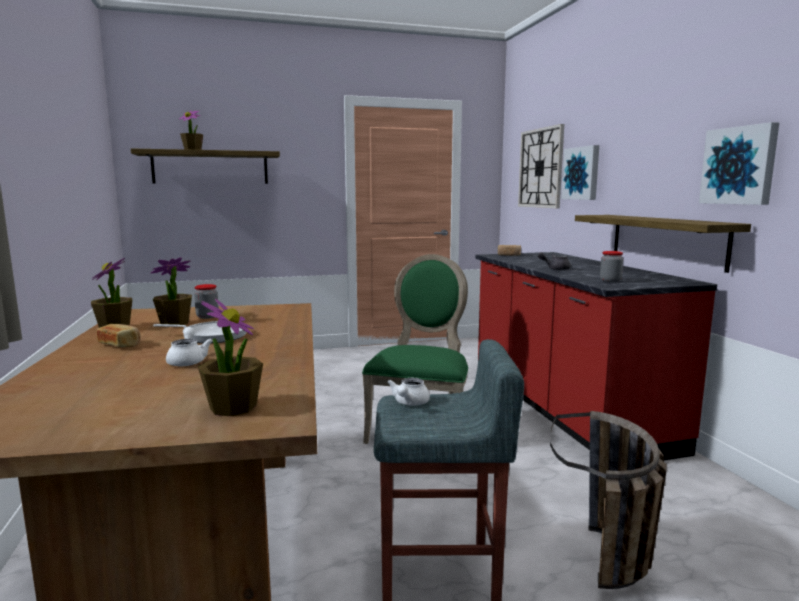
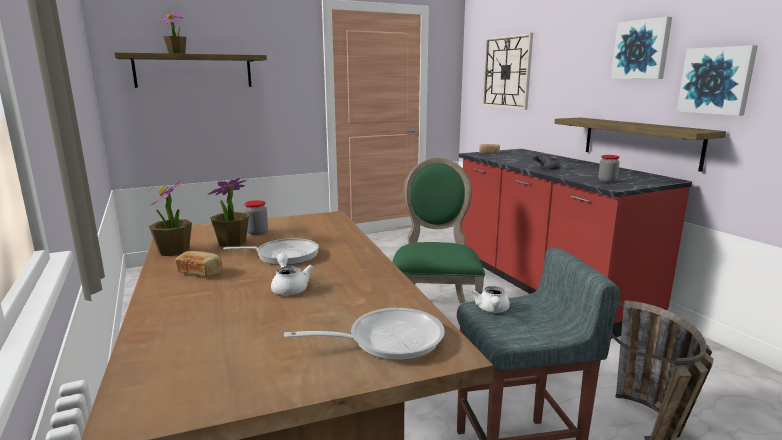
camera: 10 degrees left, 5 degrees up
(233, 407) = (387, 340): potted plant -> frying pan
(582, 173) = (552, 79): picture -> picture (641, 49)

